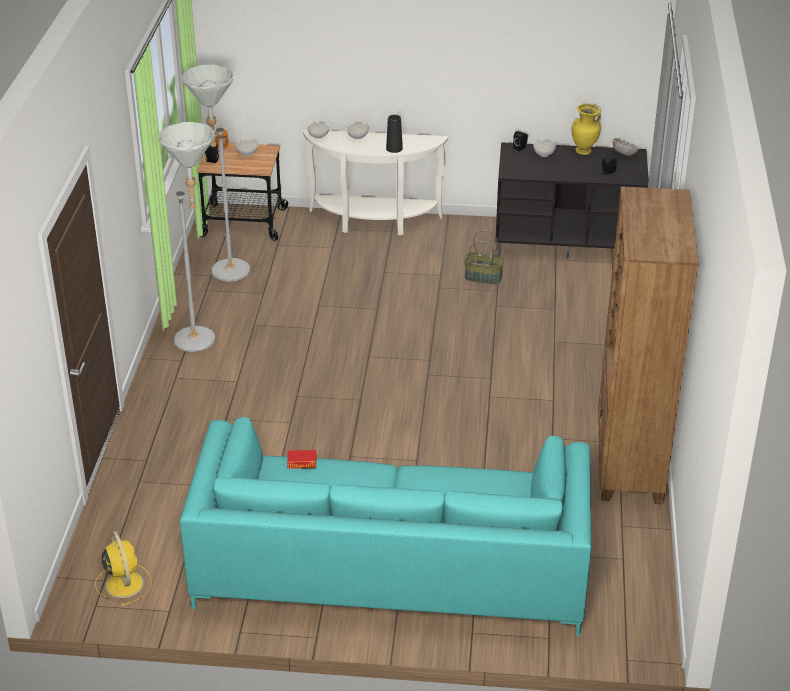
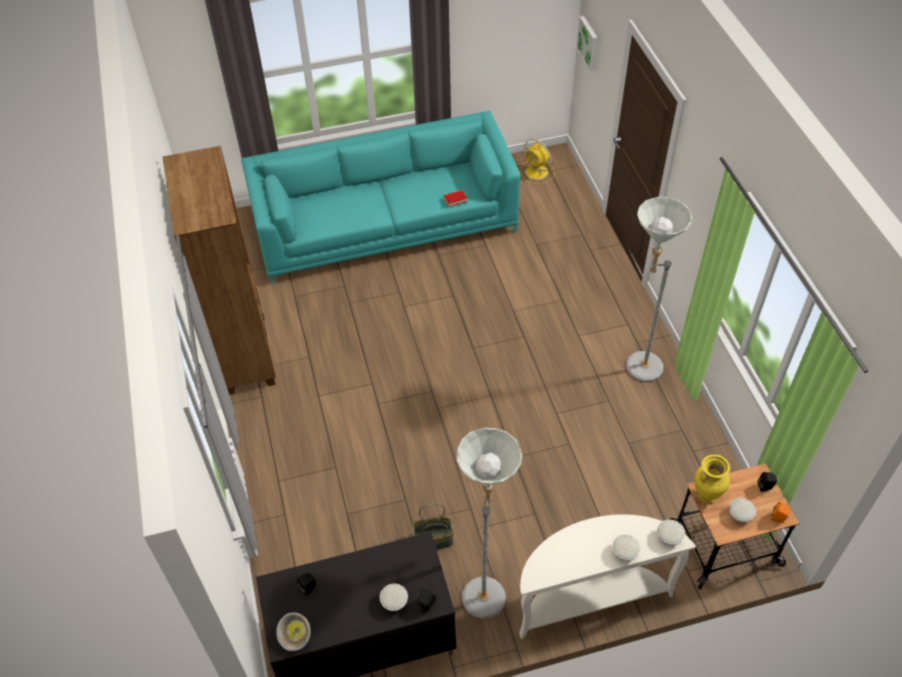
camera: 160 degrees right, 15 degrees up
(20, 410) = (588, 43): none -> picture
(225, 275) = (680, 455): grey floor lamp -> grey floor lamp (485, 589)
(394, 148) = (569, 541): black vase -> none
(583, 152) = (347, 625): yellow vase -> yellow vase (706, 495)

